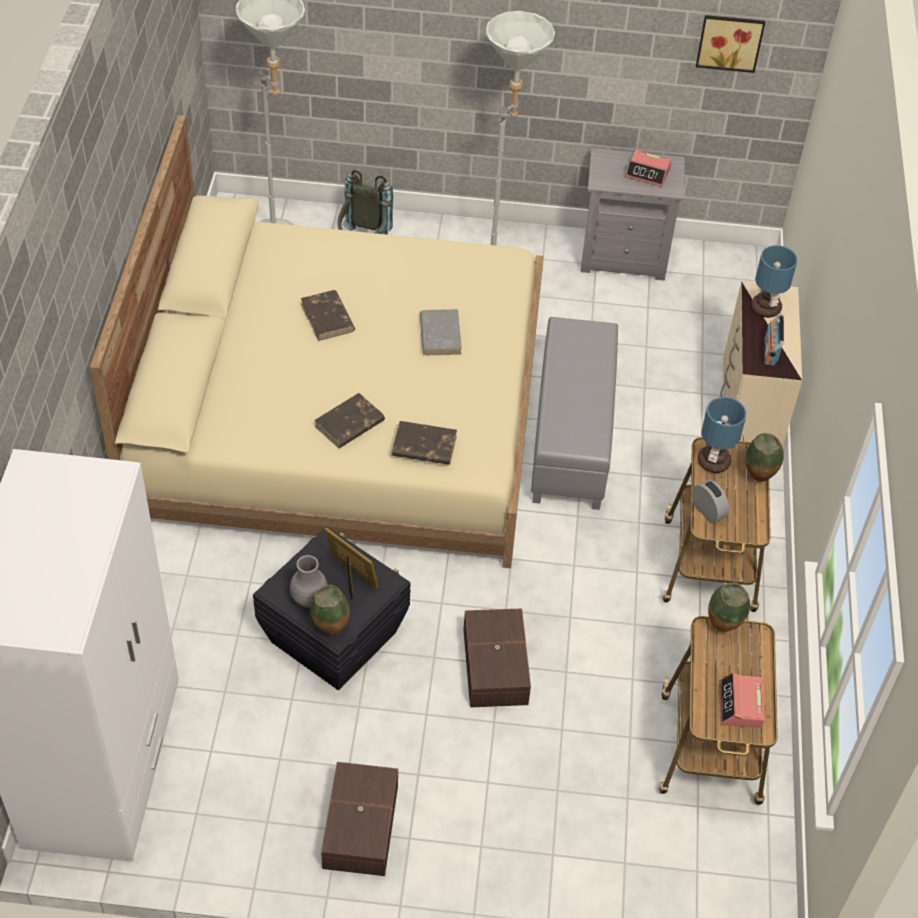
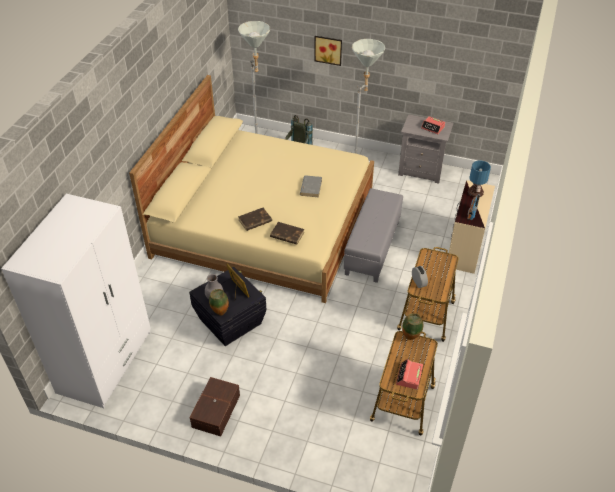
camera: 15 degrees right, 5 degrees down
(328, 318) = (260, 174): brown book -> none
(493, 667) = (303, 347): brown storage box -> none
(713, 461) = (428, 259): table lamp -> none
(729, 41) = (476, 63): picture -> picture (328, 49)
(758, 479) = (449, 271): vase -> none

